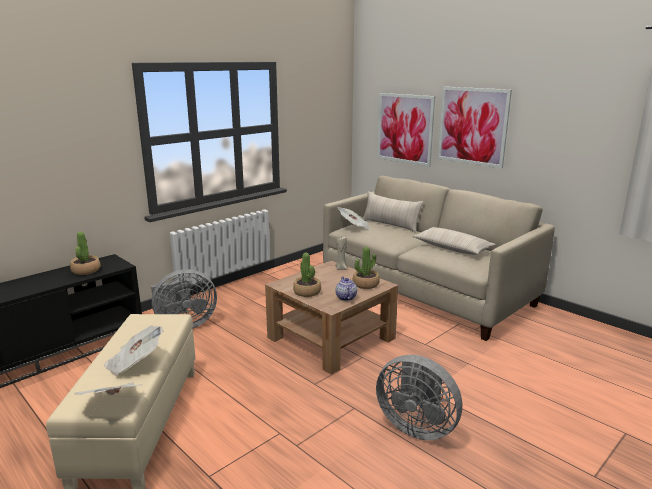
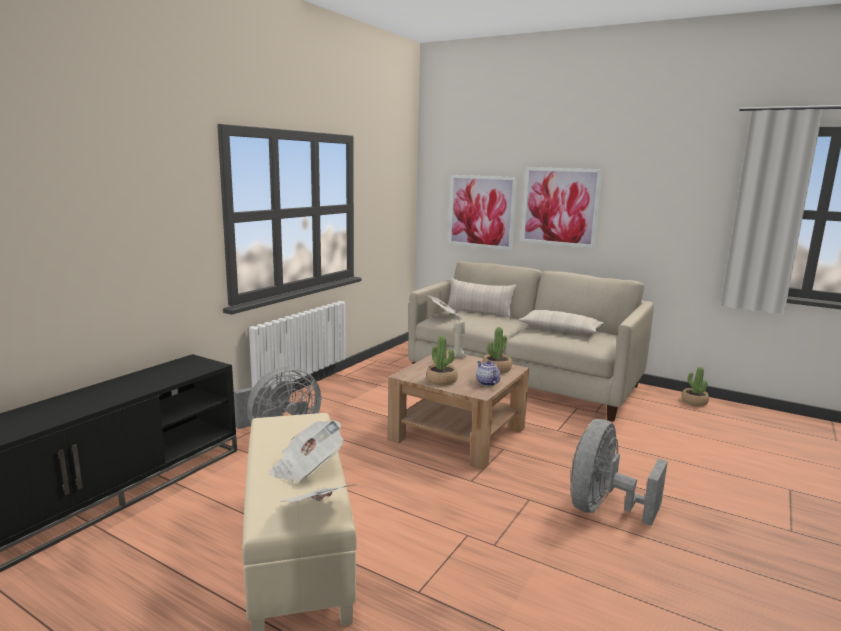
camera: 15 degrees left, 5 degrees down
(86, 270) = (171, 373): potted plant -> potted plant (694, 402)
(416, 426) = (603, 508): grey fan -> grey fan turned 105 degrees clockwise

